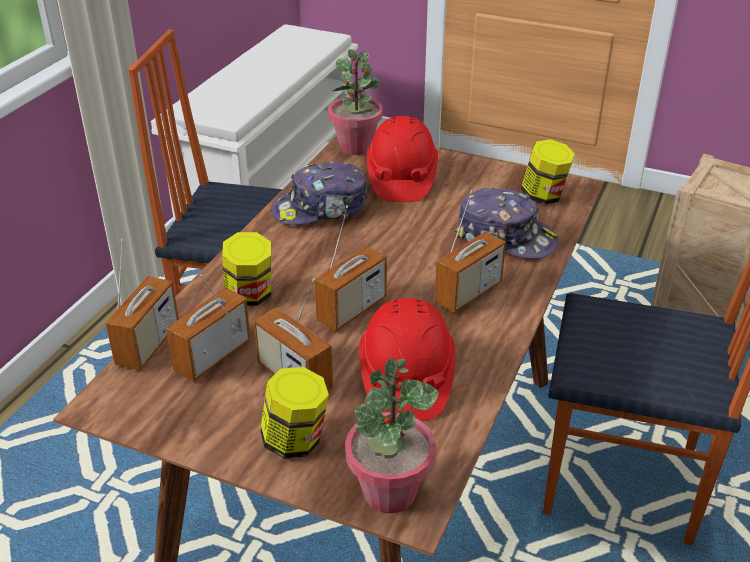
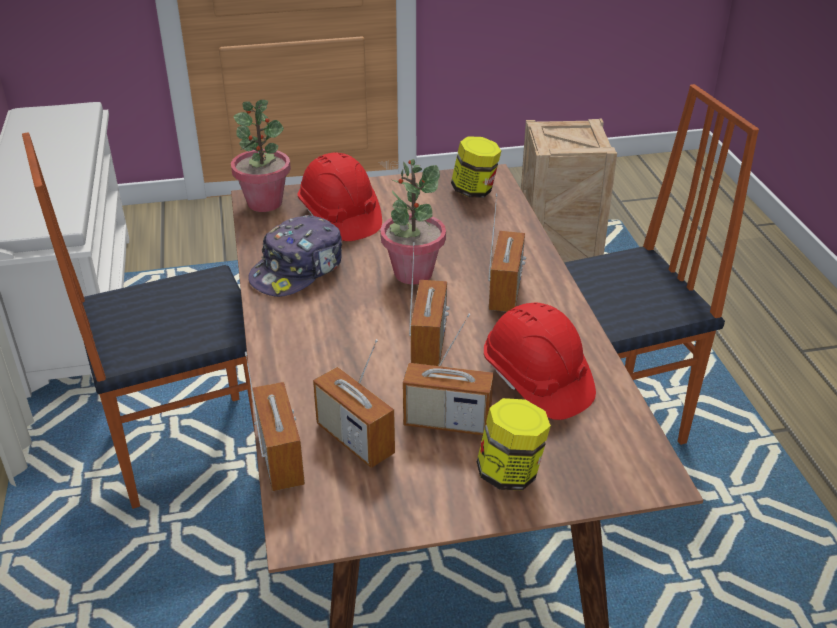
camera: 35 degrees left, 0 degrees up
(212, 356) = (355, 439): radio -> radio turned 45 degrees counterclockwise
(250, 295) = (325, 372): jar -> none
(389, 492) = (625, 473): potted plant -> potted plant (412, 273)
(505, 237) = (483, 235): cap -> none

